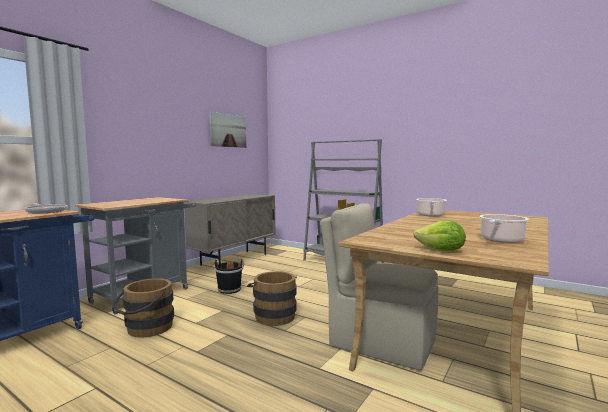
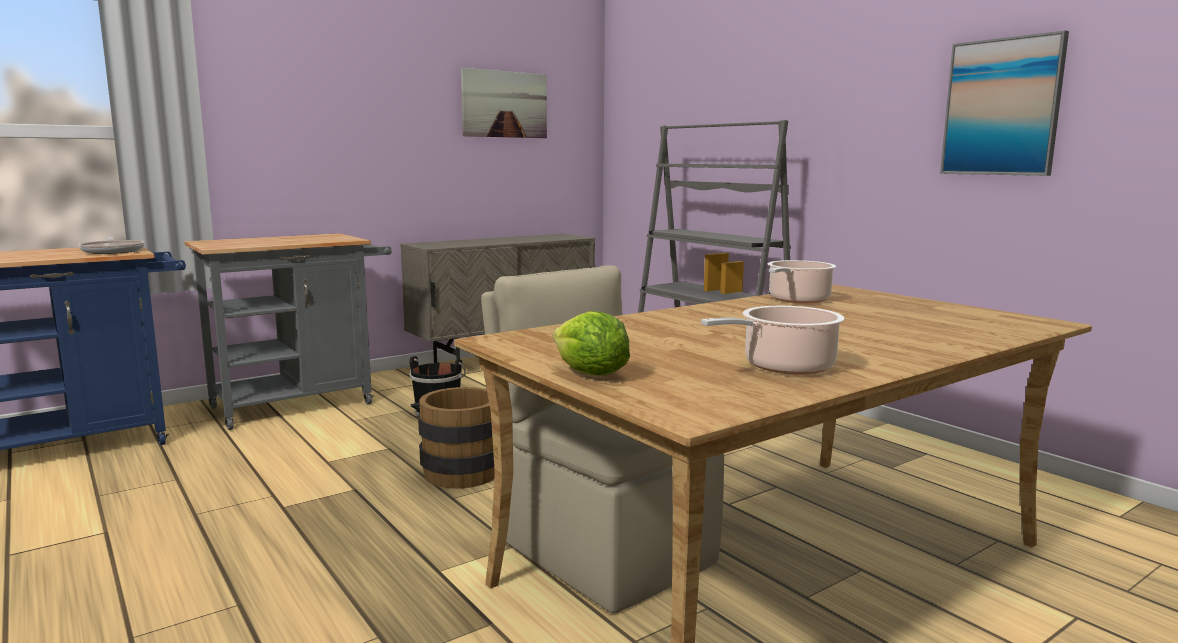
camera: 20 degrees right, 5 degrees up
(146, 329) = (247, 460): brown bucket -> none
(474, 134) = (1002, 107): none -> picture

